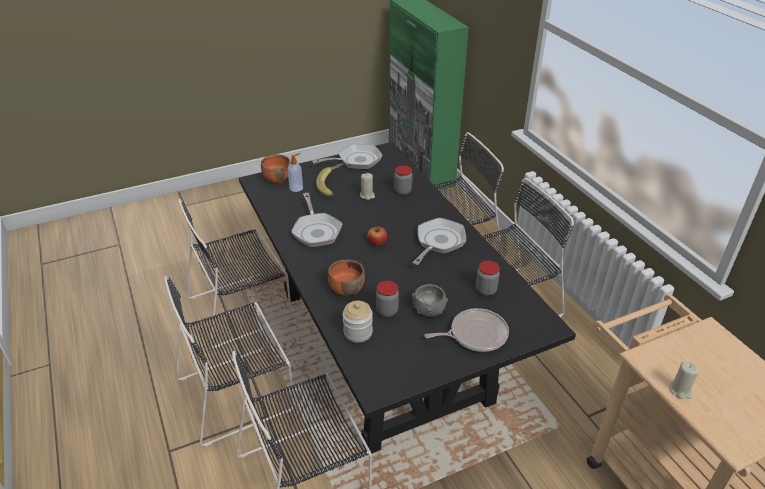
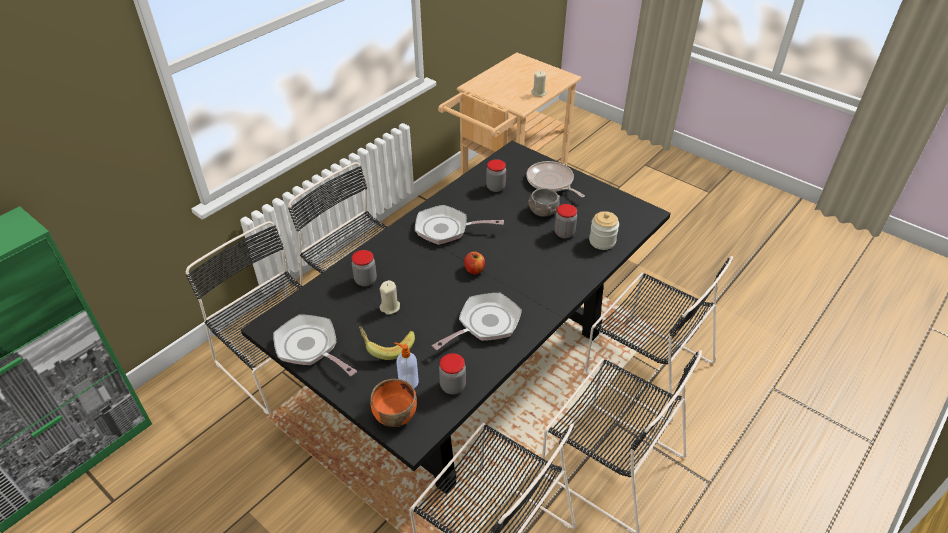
camera: 115 degrees left, 5 degrees up
(277, 203) = (453, 386): none -> jar
(346, 289) = (557, 266): orange bowl -> none

